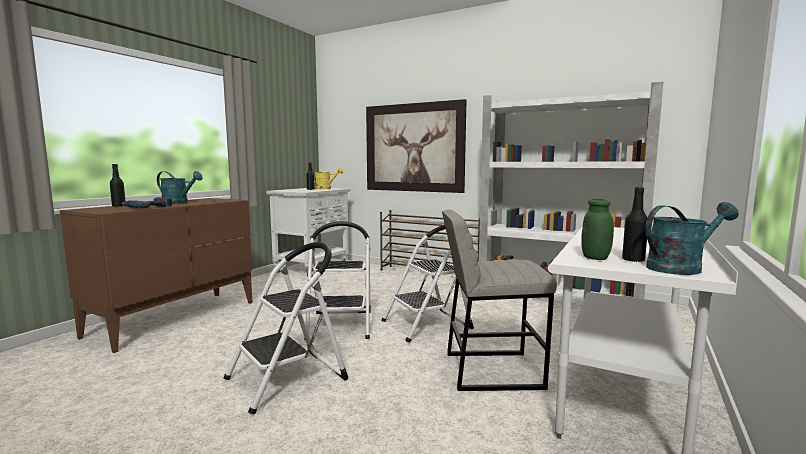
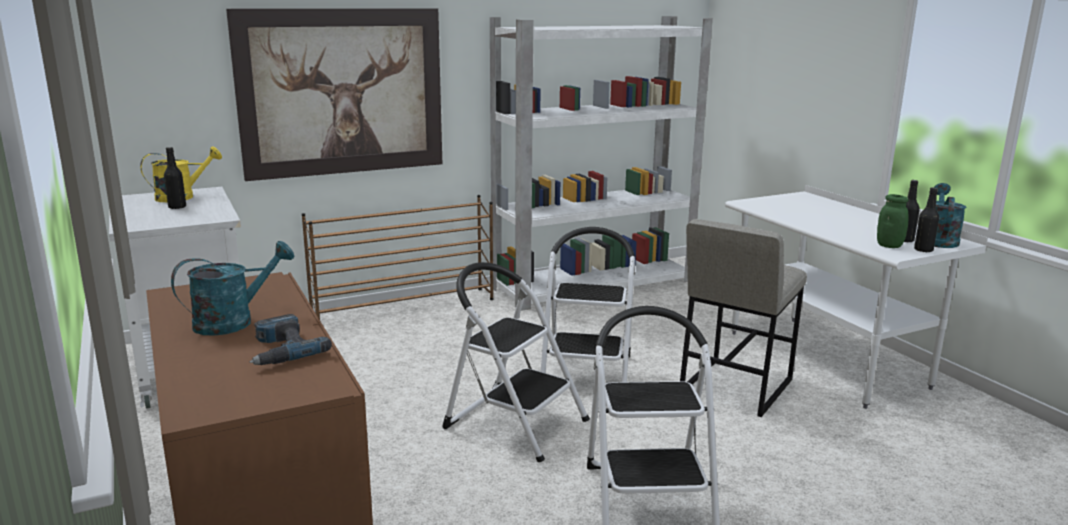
camera: 55 degrees left, 10 degrees up
(119, 206) = (188, 374): black bottle -> black bottle (923, 250)

